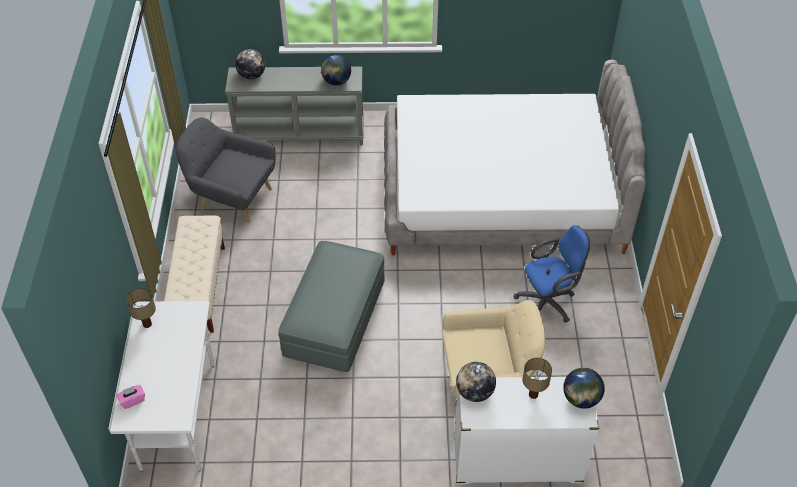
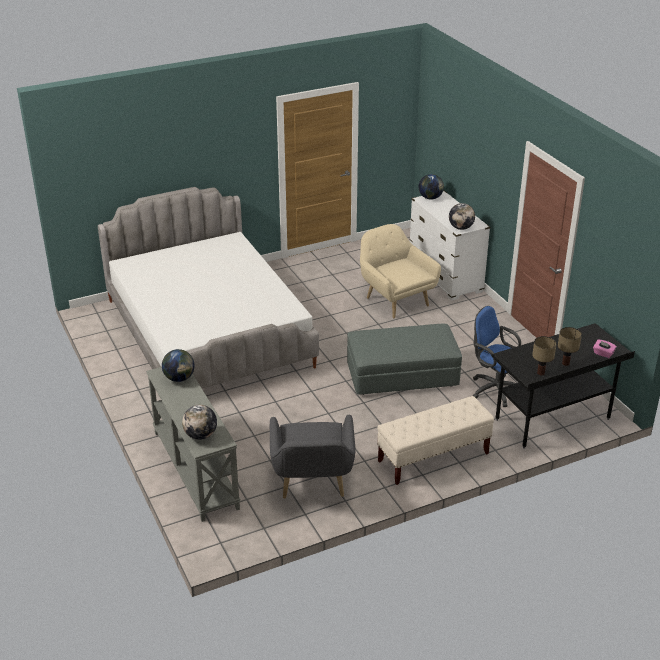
camera: 115 degrees left, 15 degrees down
(178, 416) = (552, 420): white desk -> black desk
(532, 394) = (443, 211): table lamp -> table lamp (566, 363)
(548, 302) = (309, 290): blue office chair -> blue office chair (493, 389)

